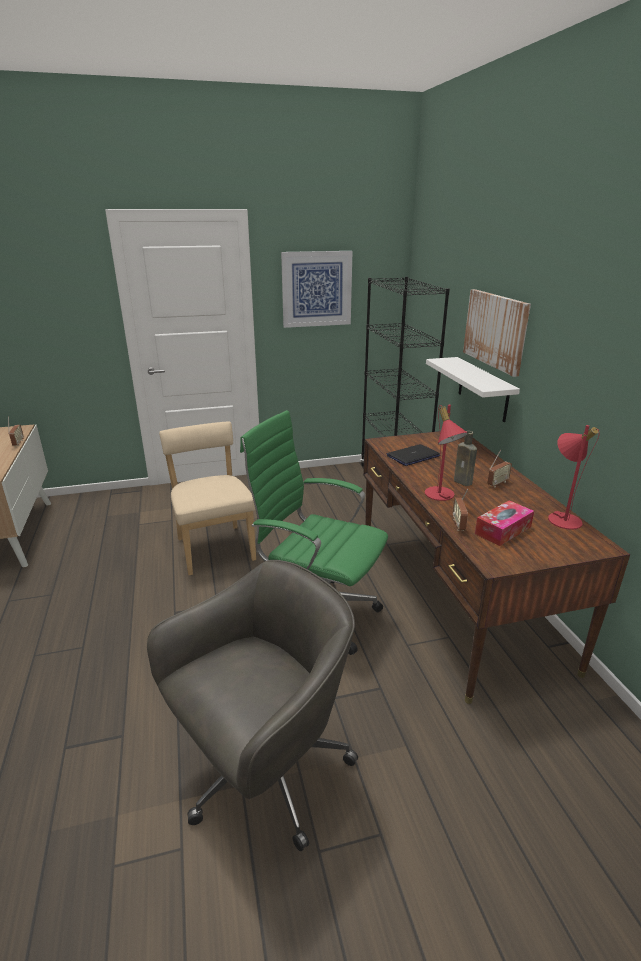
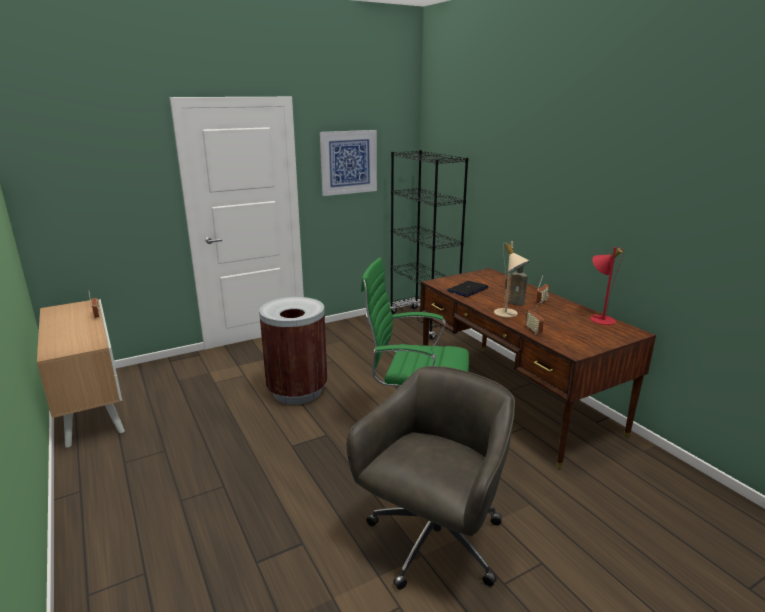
camera: 15 degrees left, 5 degrees down
(214, 547) = (297, 391): beige chair -> brown trash can
(441, 496) = (508, 314): red table lamp -> beige table lamp
(483, 389) = (507, 234): white shelf -> none
(495, 330) = (516, 187): picture -> none
(503, 530) = (566, 331): tissue box -> none

